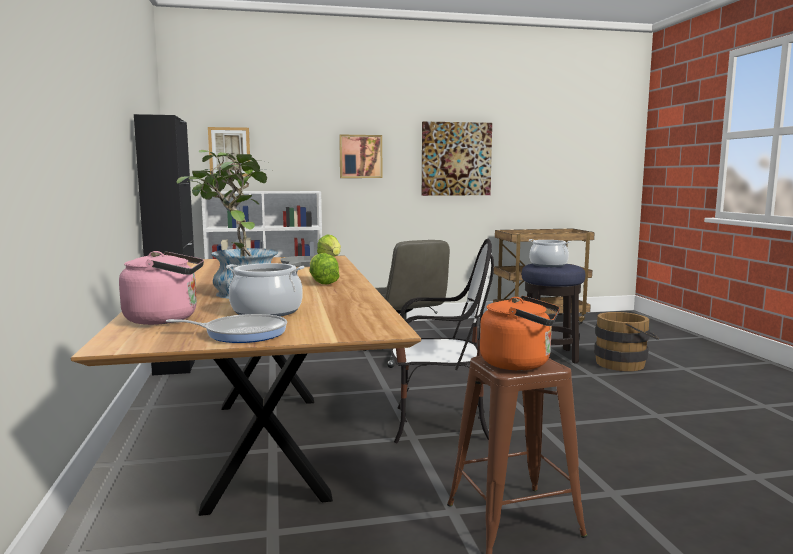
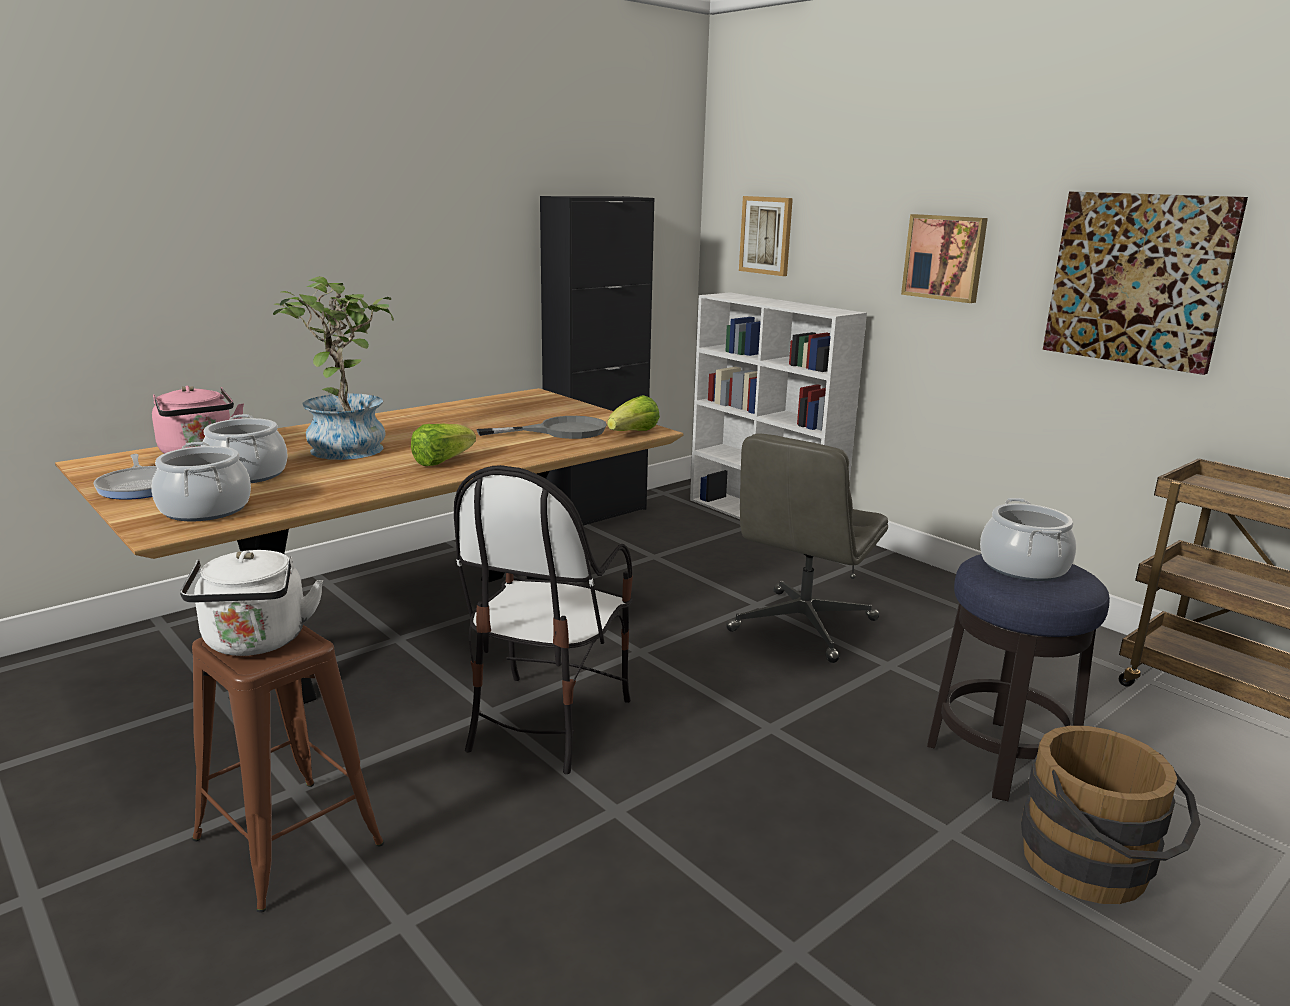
camera: 60 degrees right, 10 degrees up
(344, 322) = (204, 509): none -> cooking pot
(439, 425) = (546, 721): chair -> chair turned 45 degrees clockwise
(520, 363) = (255, 643): orange kettle -> white kettle

